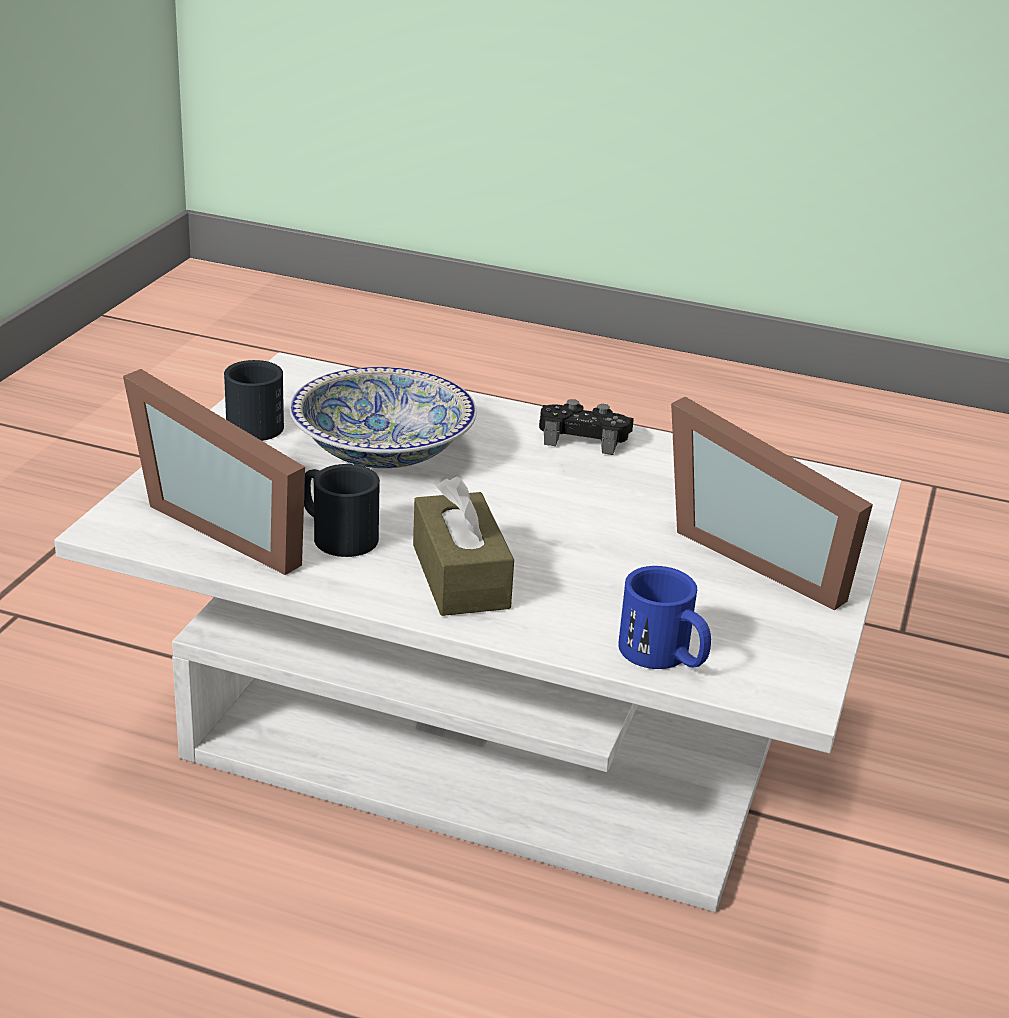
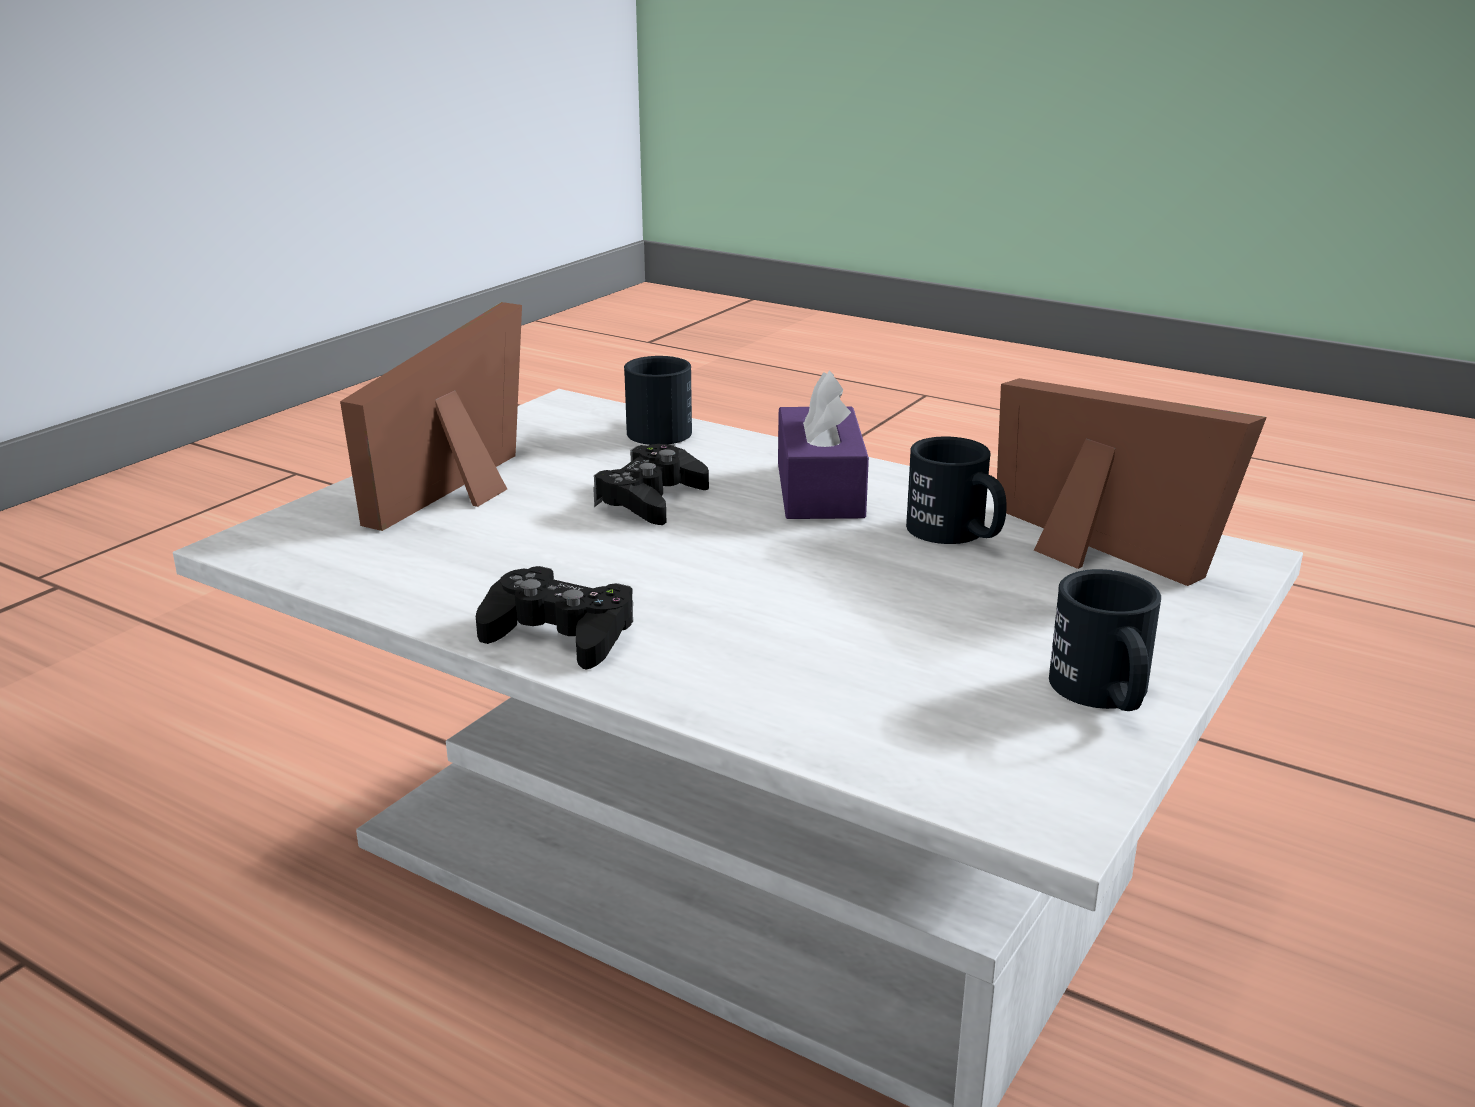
camera: 165 degrees left, 5 degrees down
(382, 451) = (887, 631): bowl -> none
(460, 576) = (819, 490): brown tissue box -> purple tissue box
(601, 553) = (651, 499): none -> black game controller
(664, 656) = (653, 428): blue mug -> black mug
(762, 554) = (468, 488): picture frame -> picture frame turned 120 degrees counterclockwise

